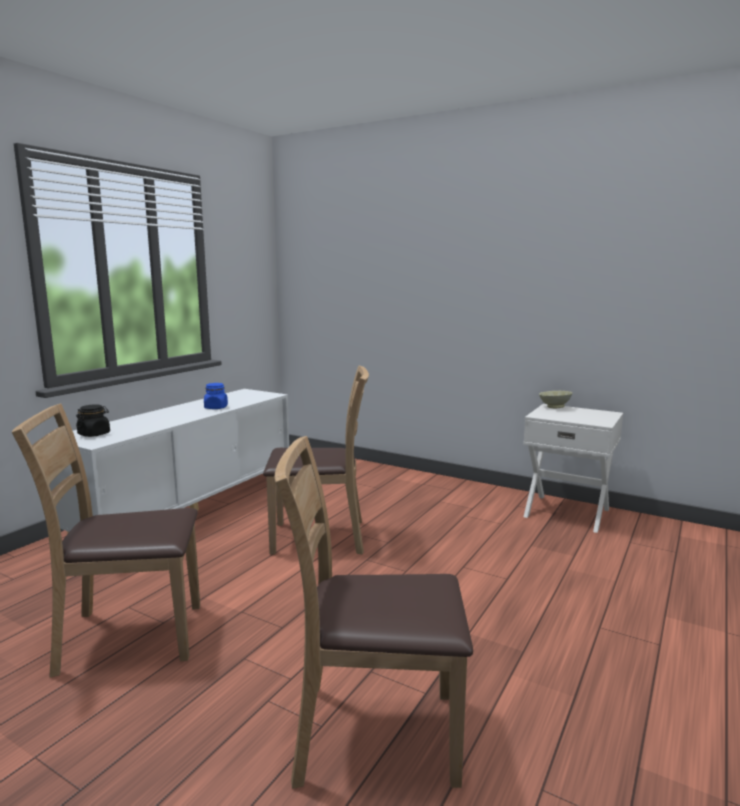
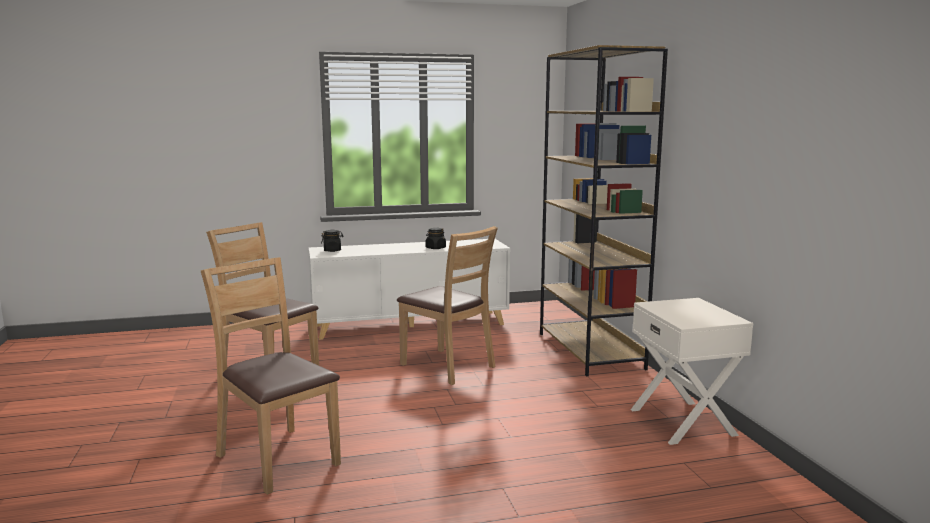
camera: 45 degrees right, 0 degrees up
(216, 407) = (435, 248): blue jar -> black jar
(400, 480) = (590, 351): none -> brown bookcase
(554, 407) = (695, 302): beige bowl -> none

